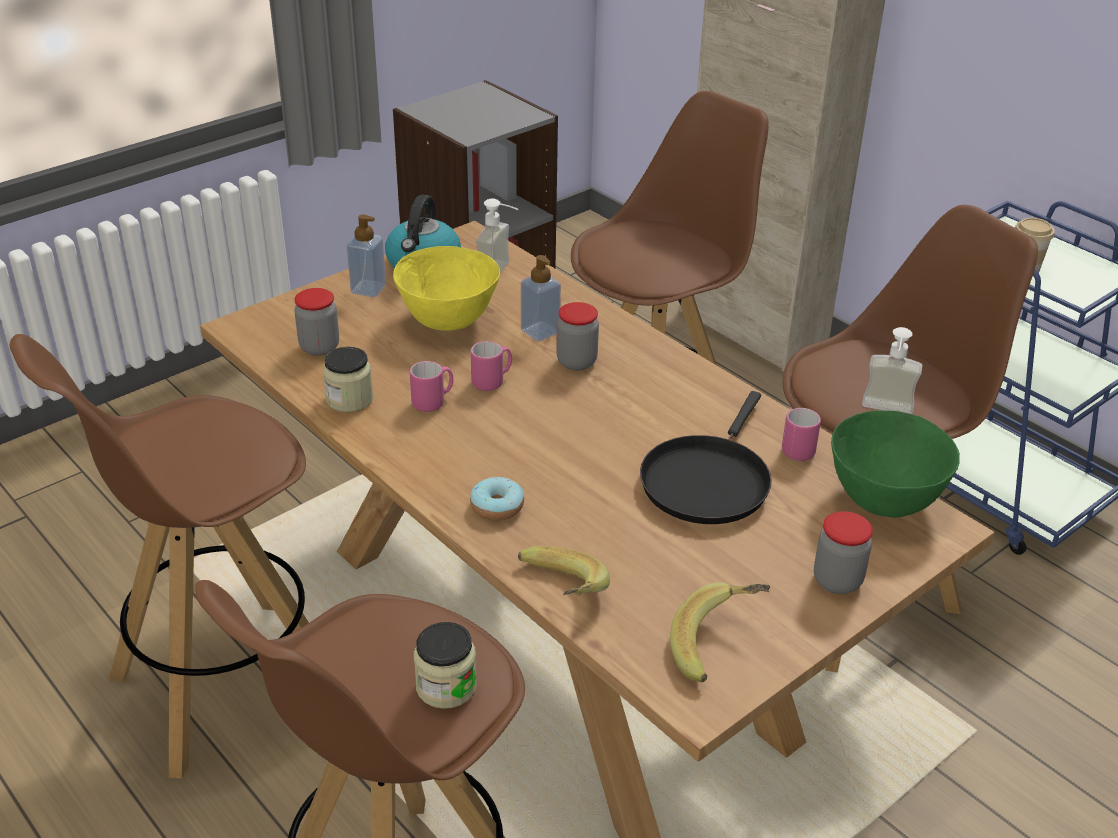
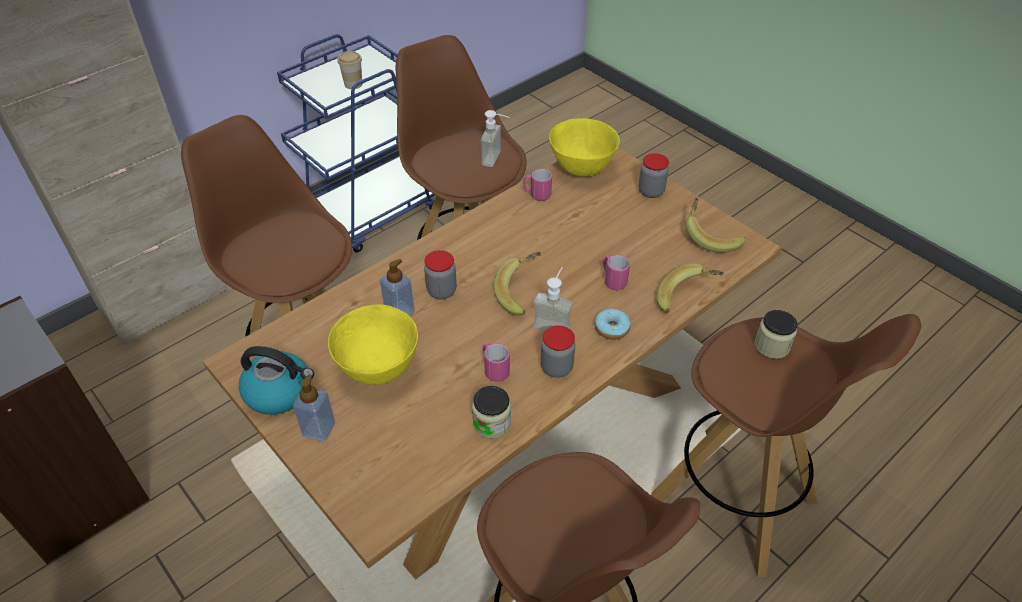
camera: 90 degrees left, 10 degrees up
(319, 347) = (414, 454): jar -> jar (556, 367)
(492, 381) = (467, 337): pink mug -> pink mug (613, 280)
(501, 273) = (305, 337): soap dispenser -> soap dispenser (554, 322)
(572, 427) = (522, 293): none -> banana
(707, 480) = (572, 233): black frying pan -> none
(884, 501) = (582, 168): green bowl -> yellow bowl

